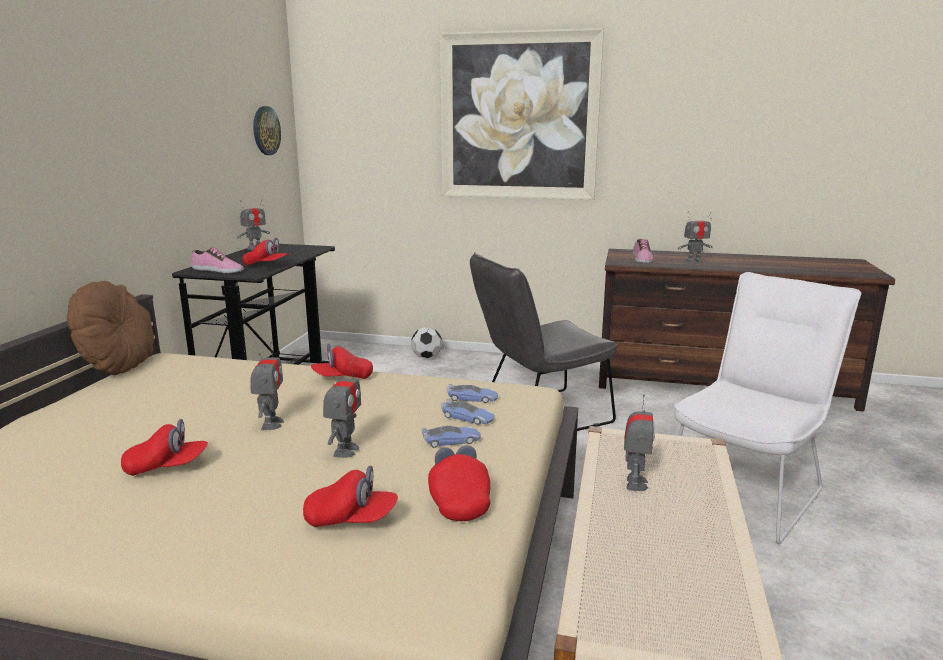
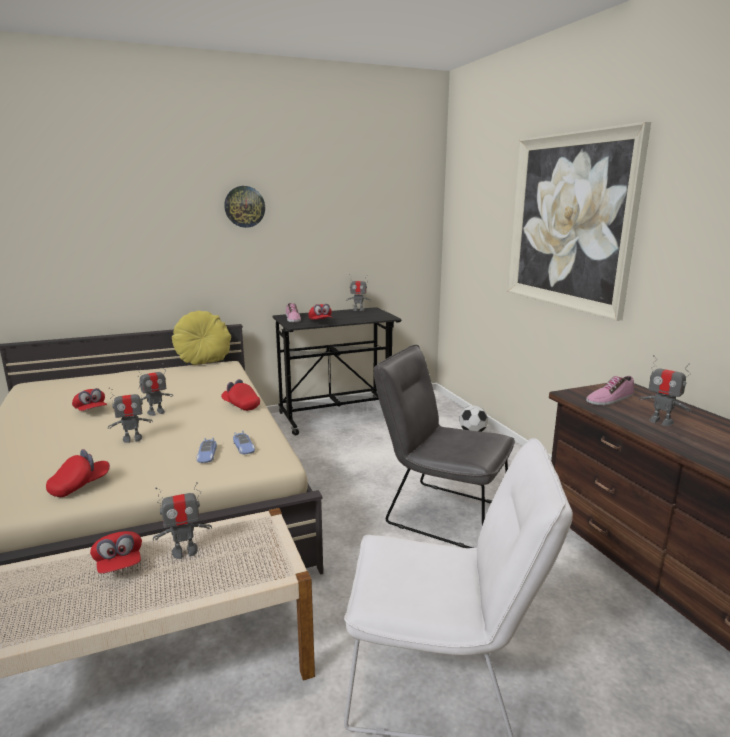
camera: 55 degrees right, 0 degrees up
(119, 368) = (204, 362): brown pillow -> yellow pillow
(266, 130) = (399, 224): wall clock -> wall clock (244, 206)
(351, 519) = (44, 465): red cap -> red cap (119, 564)
(451, 441) = (166, 461): toy car -> none

